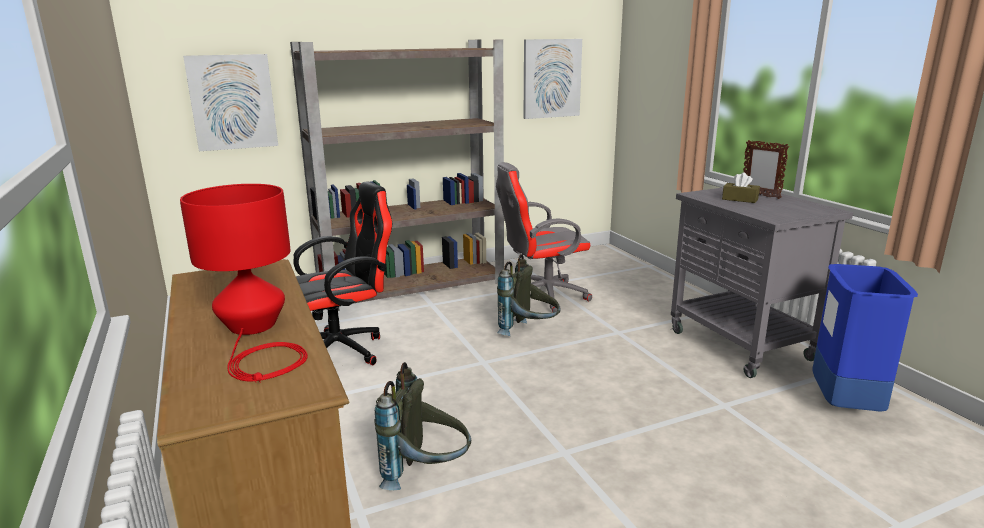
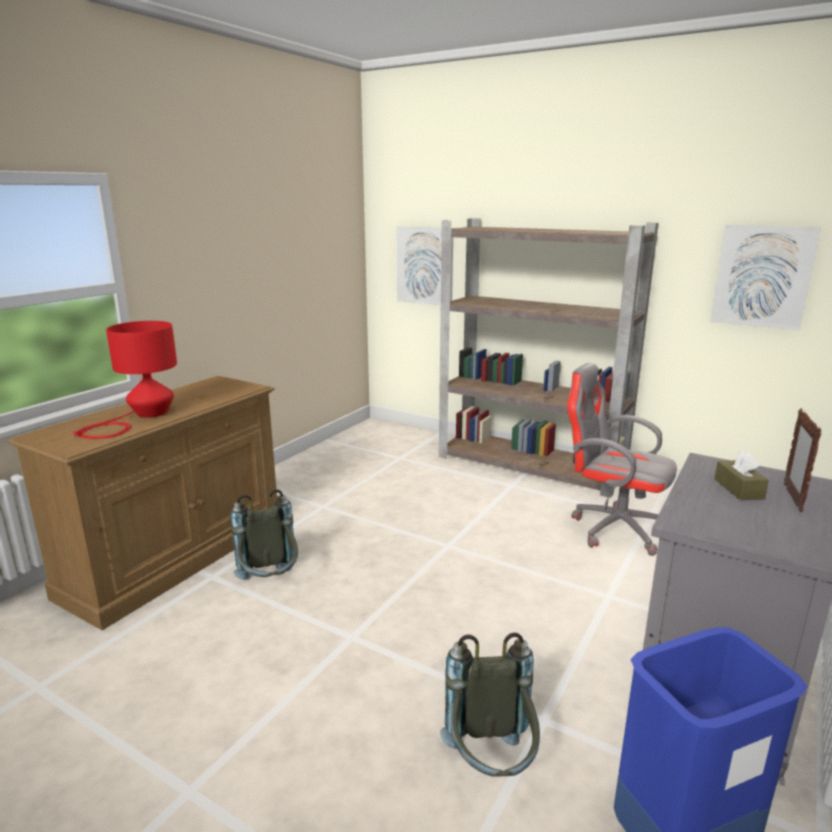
camera: 55 degrees right, 0 degrees up
(345, 350) = (393, 486): black office chair -> none
(529, 333) = (530, 547): grey backpack -> grey backpack (491, 766)

